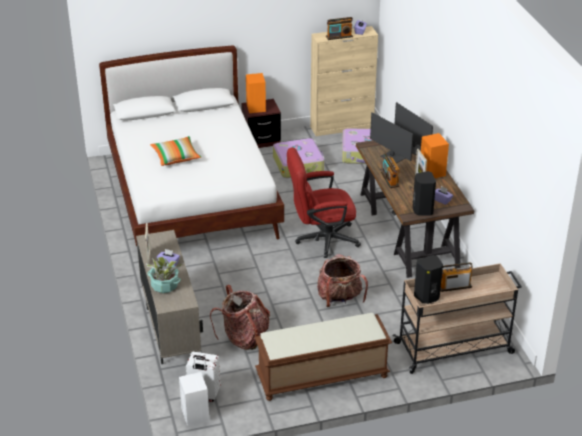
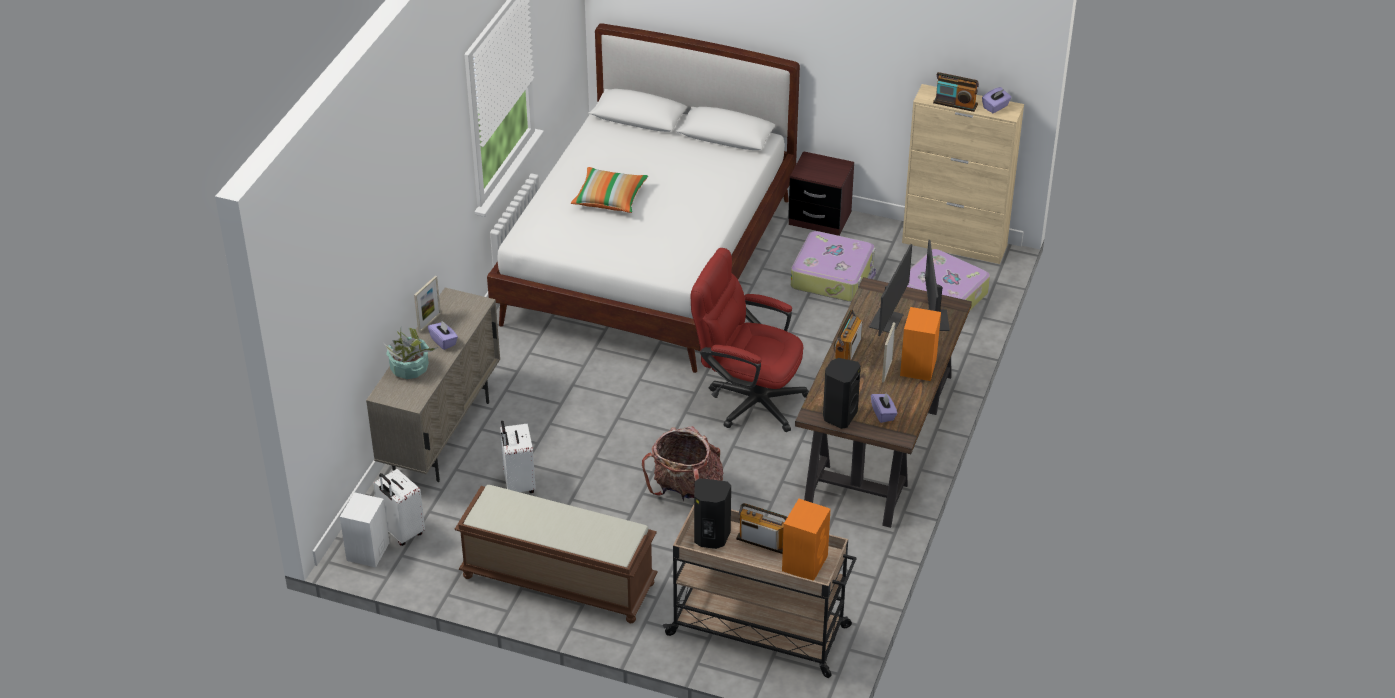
camera: 35 degrees right, 5 degrees up
(244, 337) = (518, 484): backpack -> white suitcase
(256, 107) = (815, 165): orange speaker -> orange speaker (805, 562)
(392, 157) = (887, 321): monitor -> monitor turned 150 degrees counterclockwise

